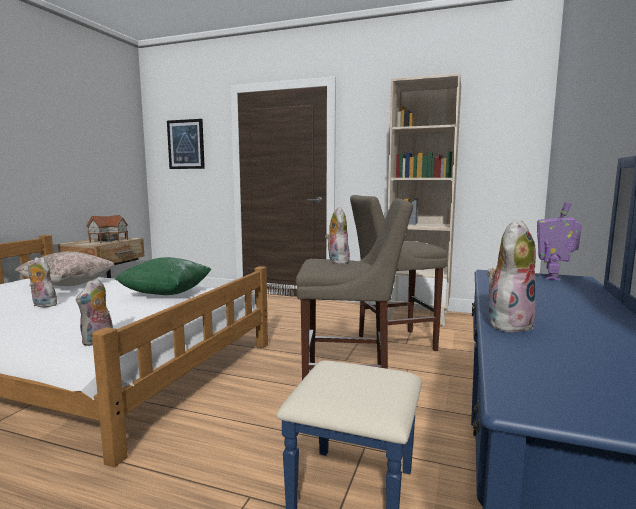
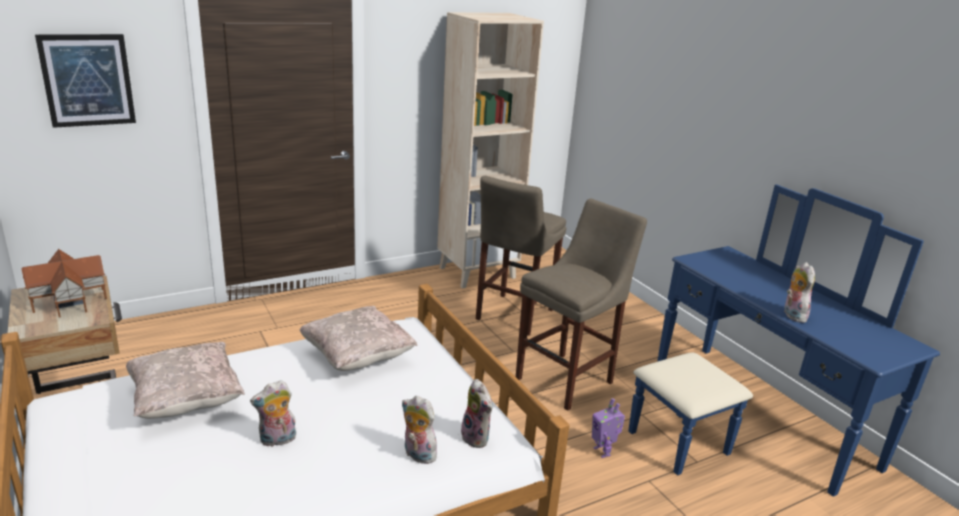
camera: 50 degrees left, 15 degrees up
(166, 294) = (357, 358): green pillow -> beige pillow
(336, 261) = (565, 273): plush toy -> plush toy (417, 455)
(553, 277) = (720, 255): toy robot -> toy robot (603, 451)

